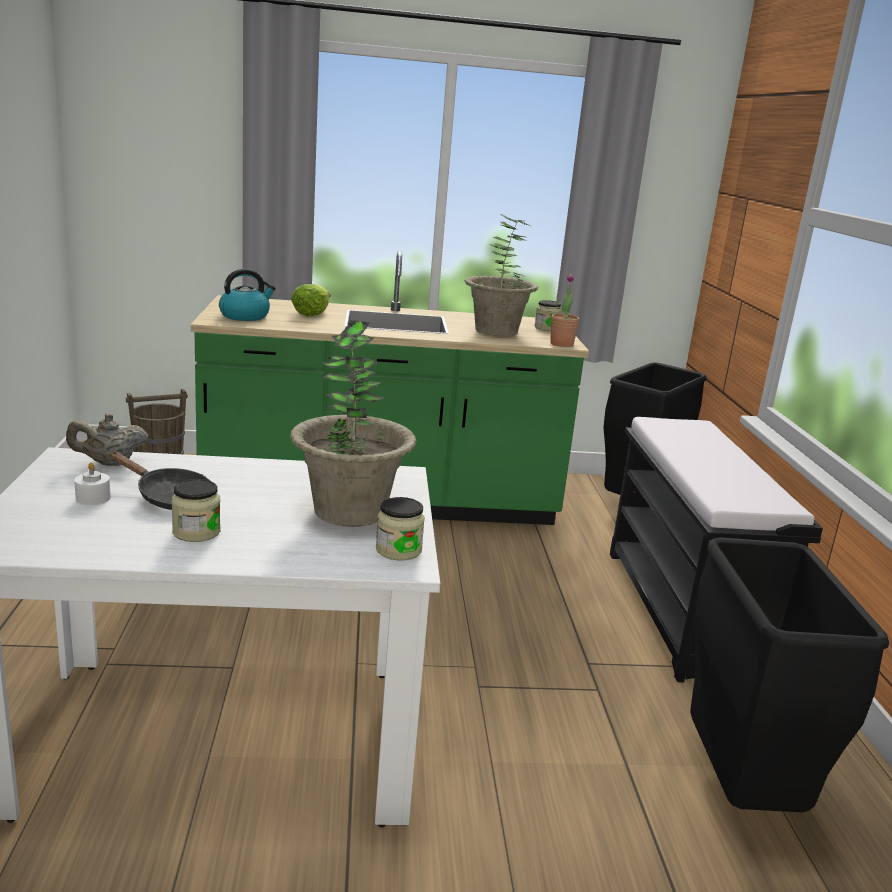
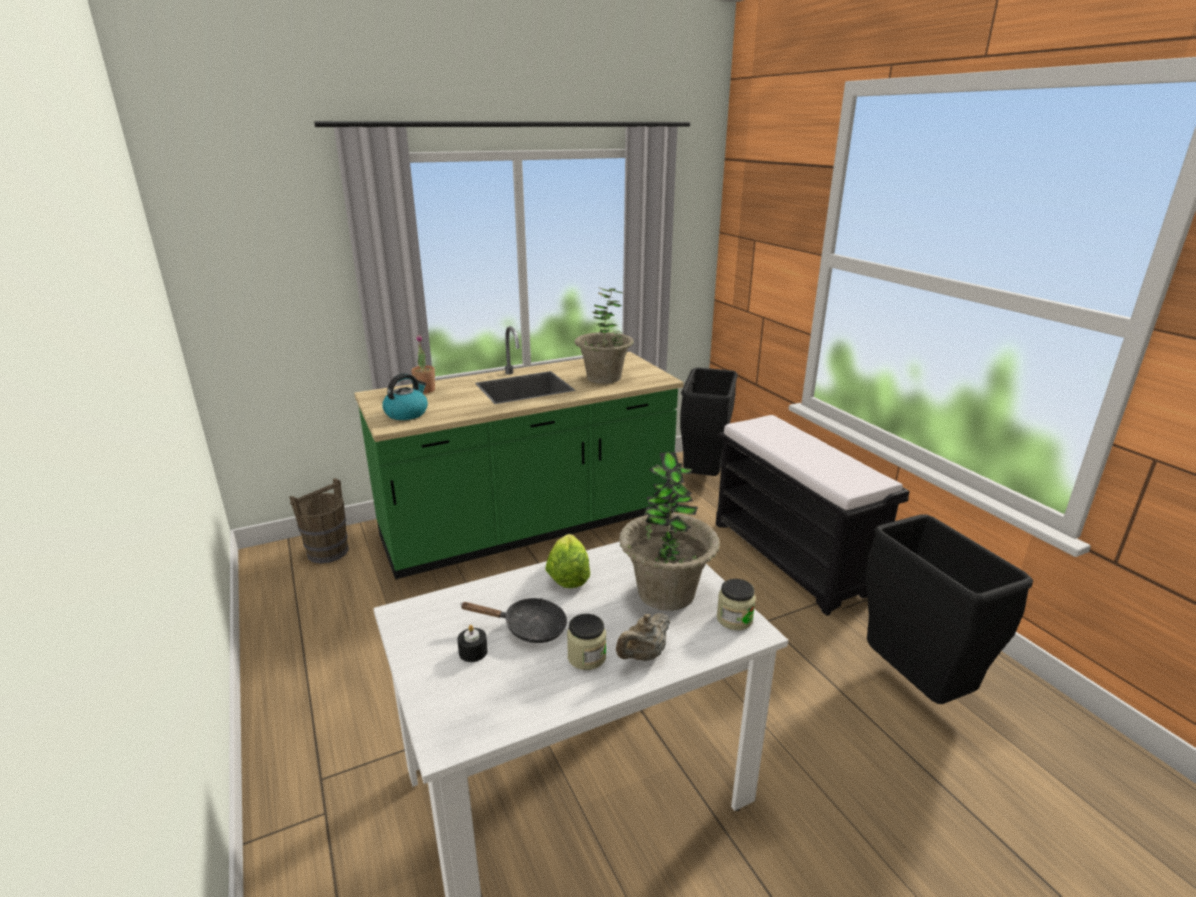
camera: 20 degrees left, 5 degrees up
(93, 498) = (473, 652): white candle -> black candle
(109, 463) = (443, 608): beige teapot -> beige teapot (643, 655)
(311, 313) = (453, 395): lettuce -> lettuce (568, 575)
(546, 328) = (632, 365): jar -> none
(561, 344) = (660, 380): potted plant -> potted plant (425, 390)

